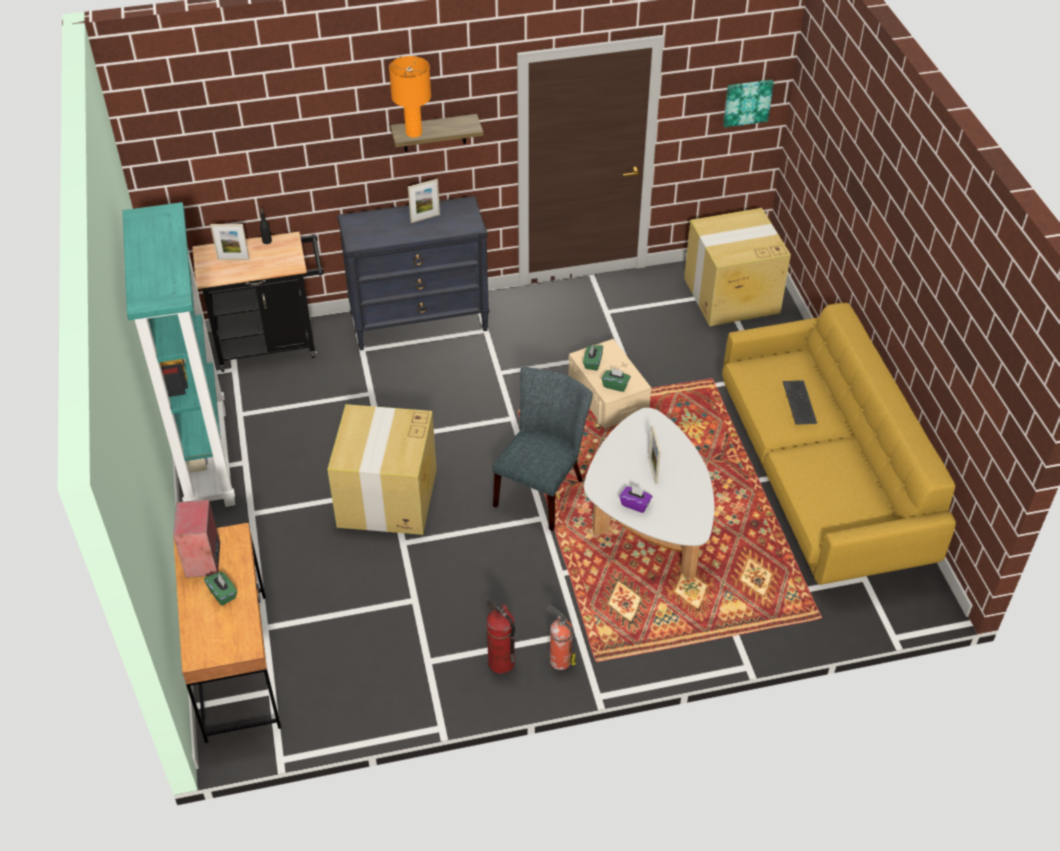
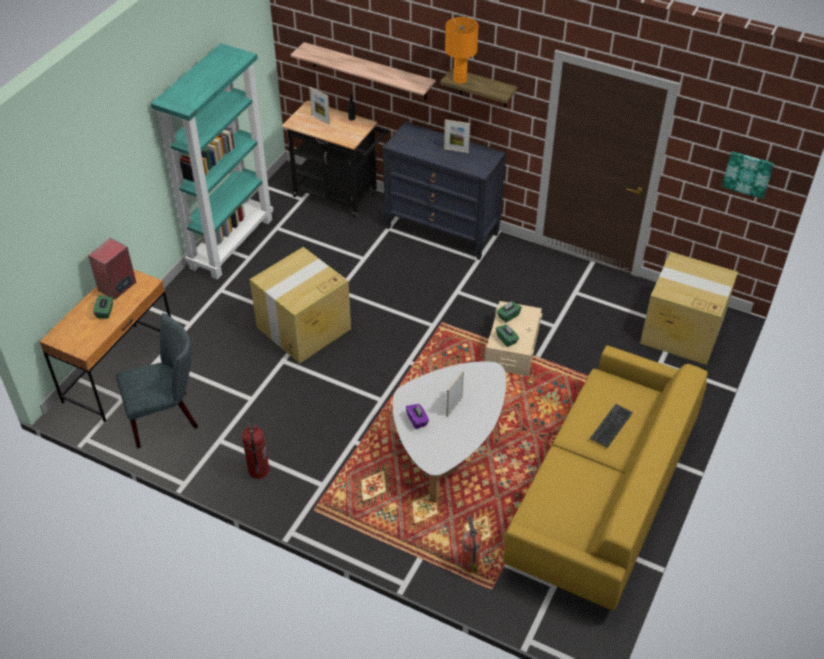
camera: 40 degrees right, 0 degrees up
(276, 174) = (368, 71): none -> shelf
(542, 489) = (401, 382): grey chair -> grey chair (166, 416)
(559, 660) = (293, 493): fire extinguisher -> fire extinguisher (469, 563)

